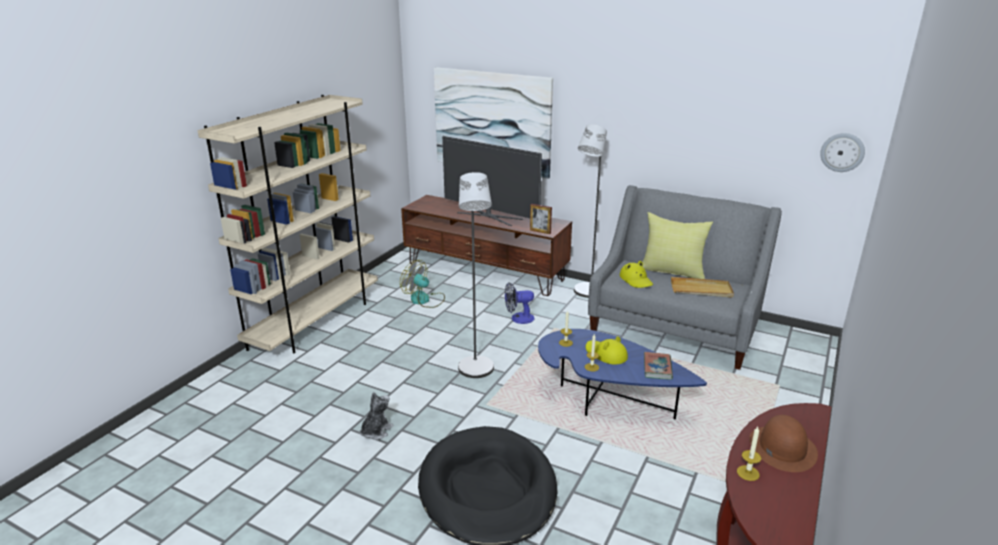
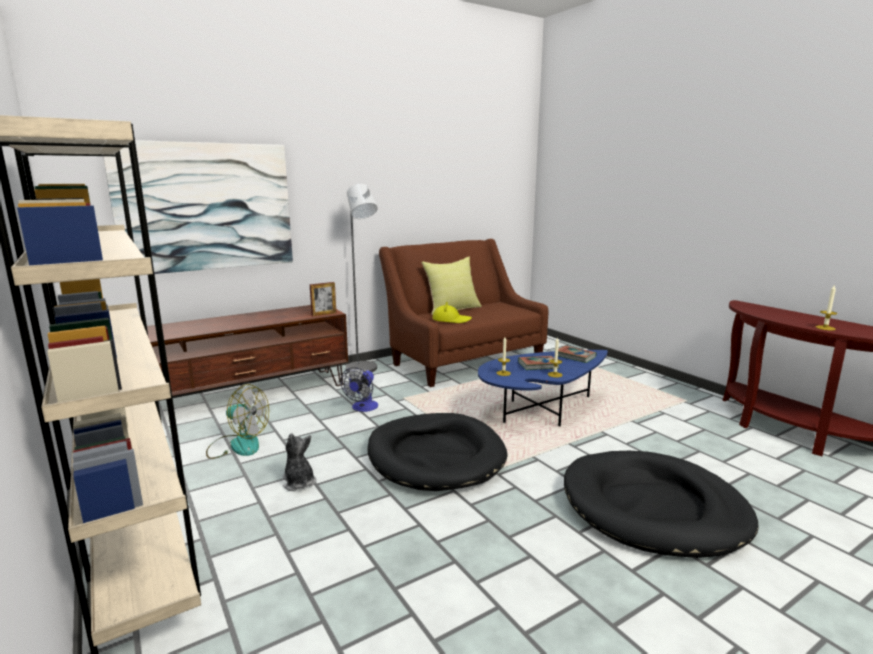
camera: 60 degrees left, 10 degrees down
(376, 431) = (497, 559): plush toy -> plush toy (299, 482)
(424, 300) = (237, 445): fan -> fan turned 135 degrees counterclockwise
(476, 372) = (435, 456): grey floor lamp -> black dog bed
(489, 216) = (243, 321): television -> none
(606, 354) = (538, 365): yellow hat -> book
(674, 328) = (463, 360): grey sofa -> brown sofa
(701, 290) = (493, 310): beige tray -> none
(782, 448) = (789, 316): brown hat -> none
(842, 152) = (515, 189): wall clock -> none

